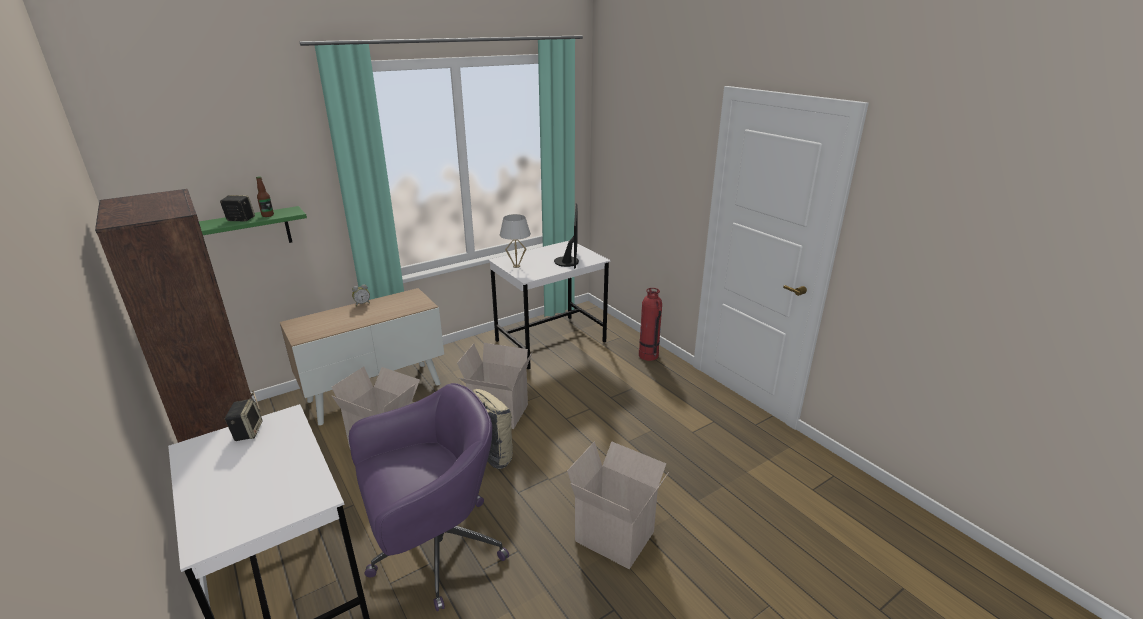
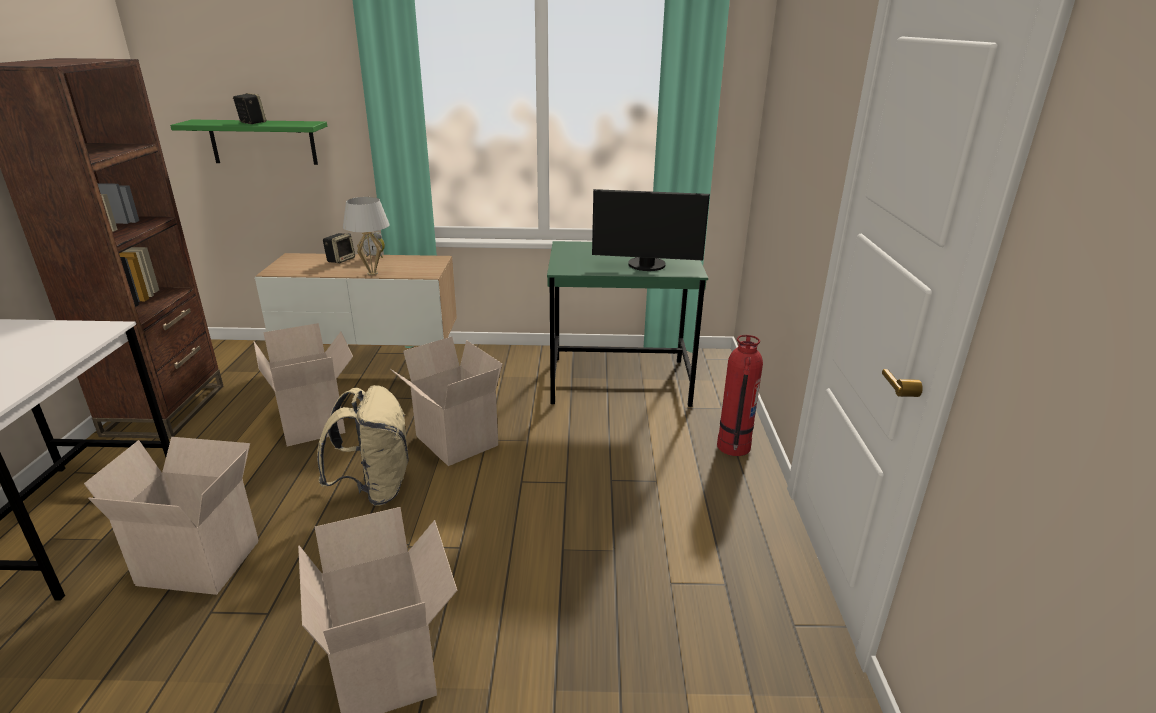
camera: 35 degrees right, 0 degrees up
(247, 431) = (58, 329): speaker -> speaker (341, 260)
(268, 215) = (280, 123): bottle -> none
(434, 550) = (203, 560): purple office chair -> cardboard box
(516, 266) = (571, 255): white table lamp -> white table lamp (372, 273)
(550, 341) = (620, 381): white desk -> green desk
(569, 262) = (646, 266): monitor -> monitor turned 60 degrees clockwise

